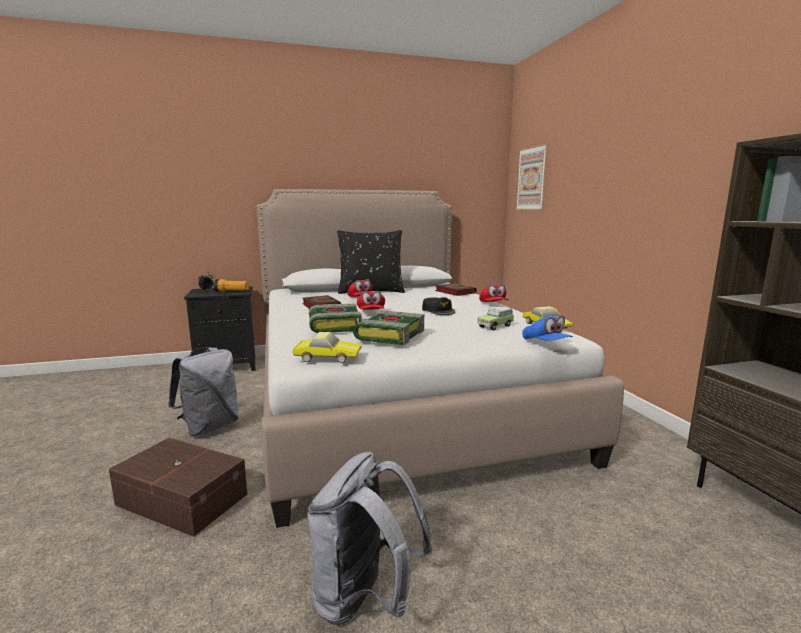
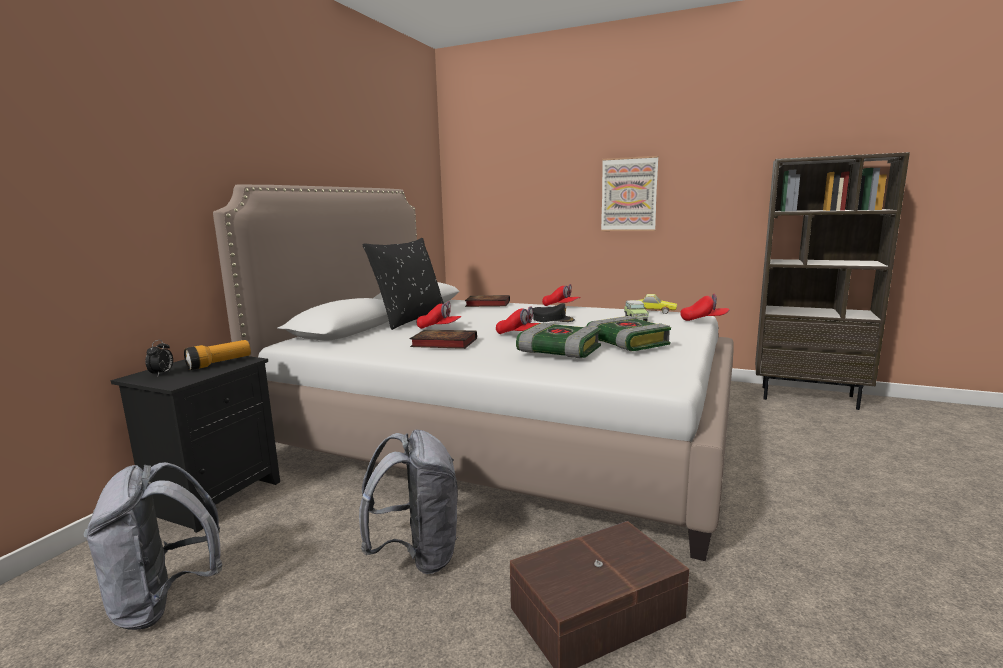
camera: 50 degrees left, 0 degrees up
(327, 356) = (666, 369): toy car -> none
(365, 598) = (831, 545): grey backpack -> grey backpack (165, 601)
(531, 178) = (487, 177): picture -> picture (629, 194)
(546, 343) = (703, 320): blue cap -> red cap

